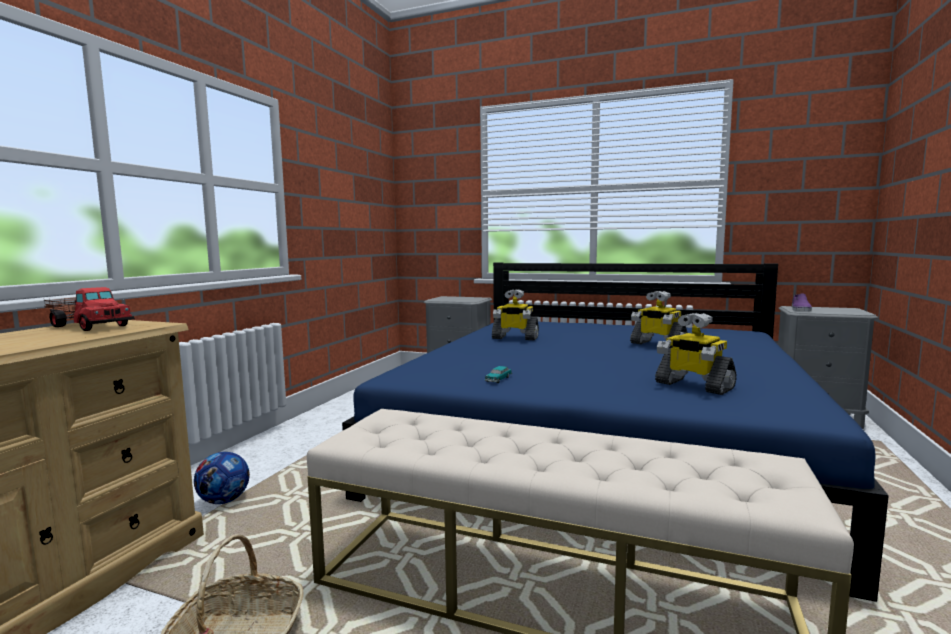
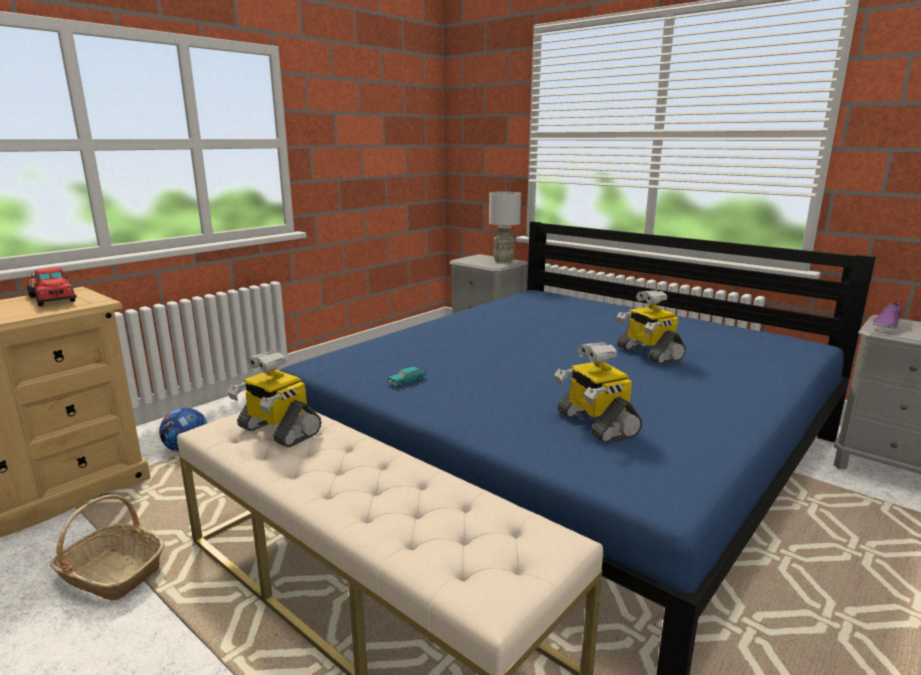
camera: 20 degrees right, 10 degrees up
(470, 298) = (503, 260): none -> grey table lamp
(514, 338) = (504, 321): toy robot -> toy robot (278, 431)

